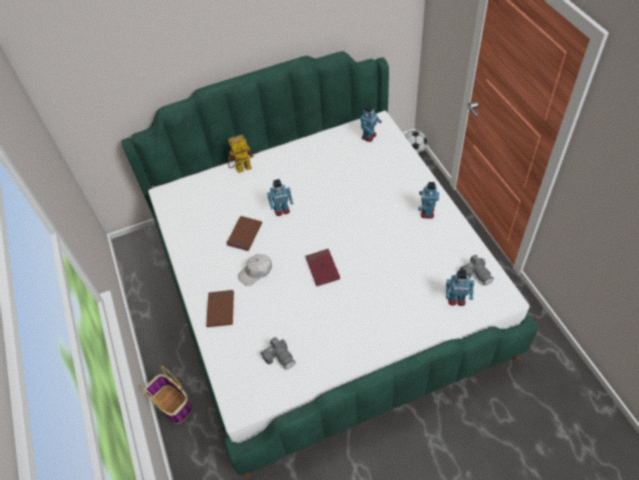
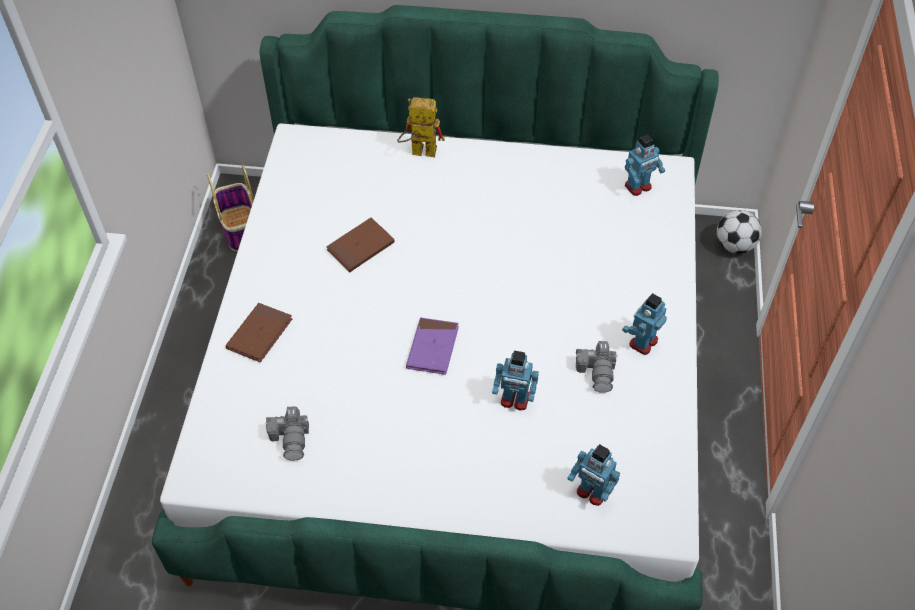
camera: 25 degrees right, 0 degrees up
(173, 404) = (157, 436): basket -> basket (241, 229)
(256, 272) = (340, 306): white cap -> none
(282, 210) = (434, 237): toy robot -> toy robot (514, 400)
(322, 268) = (432, 348): red book -> purple book
(476, 274) = (650, 470): camera -> camera (597, 372)

